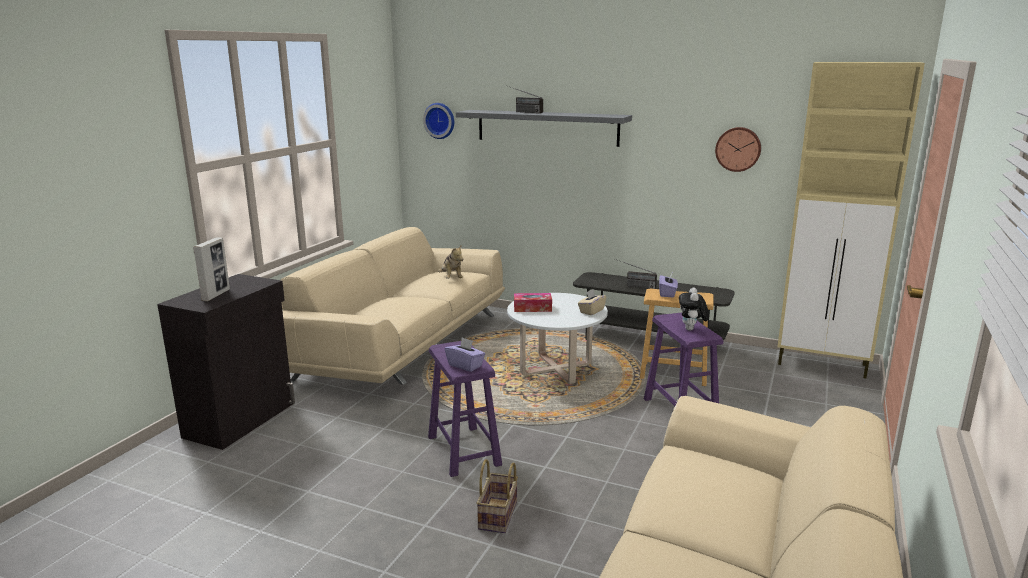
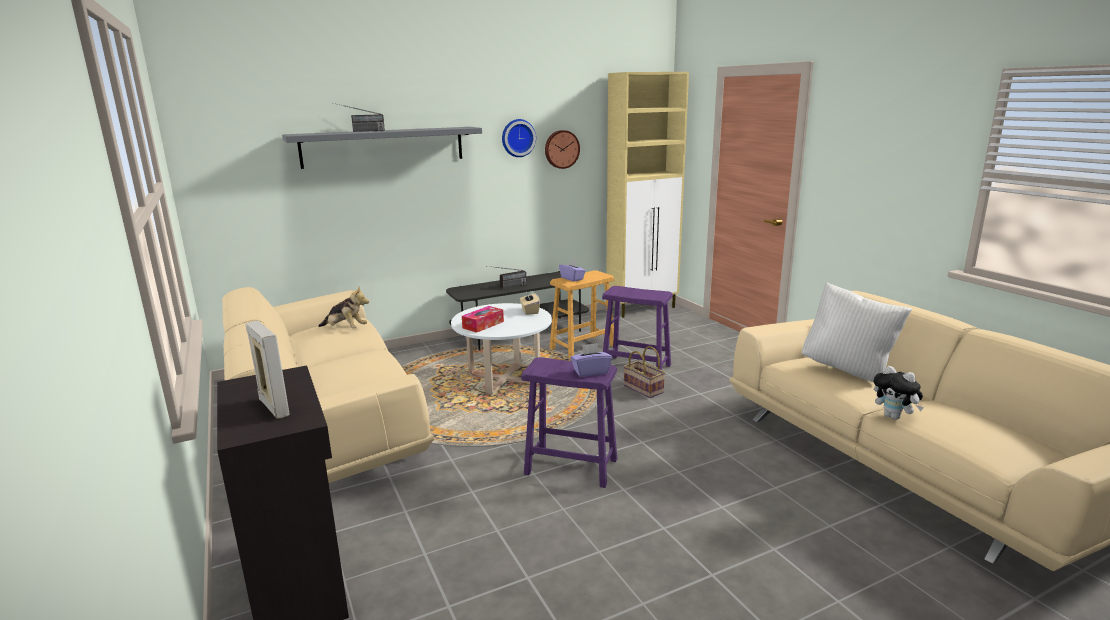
camera: 50 degrees left, 0 degrees up
(440, 120) = (239, 151): wall clock -> wall clock (517, 138)
(498, 516) = (688, 488): basket -> basket (644, 389)
(691, 329) = (645, 293): plush toy -> plush toy (894, 417)
(710, 489) = (848, 370): none -> white pillow

